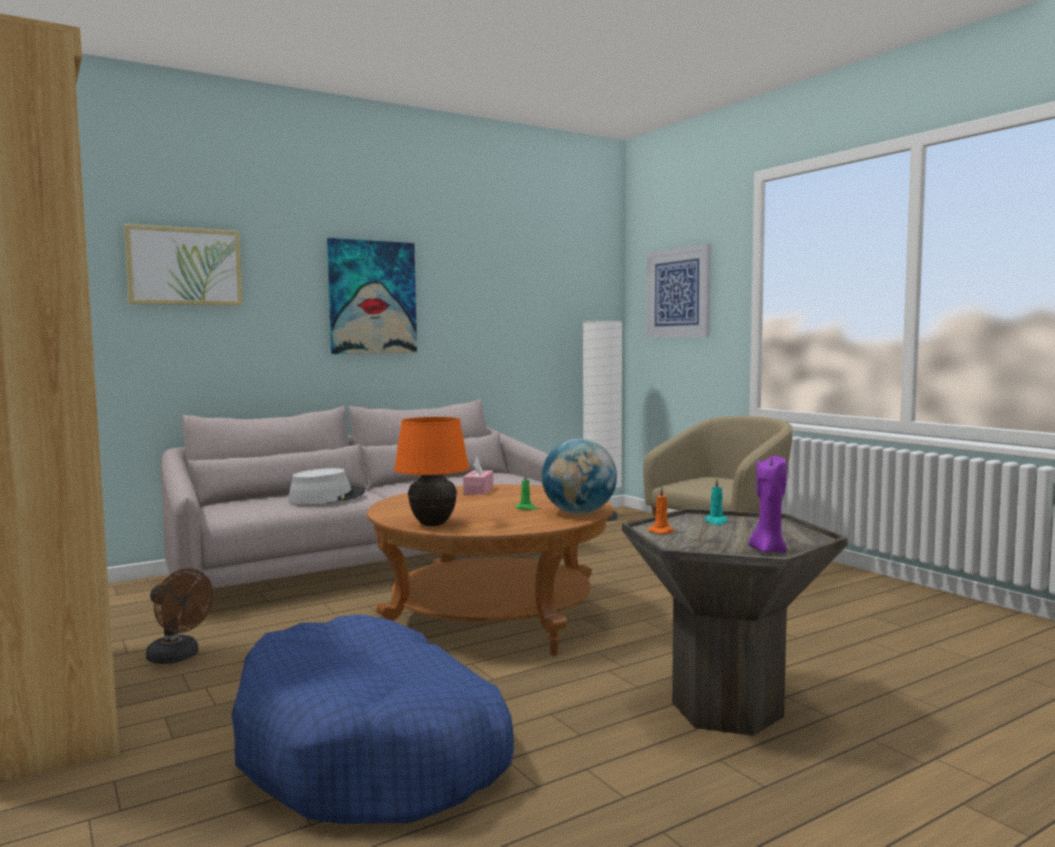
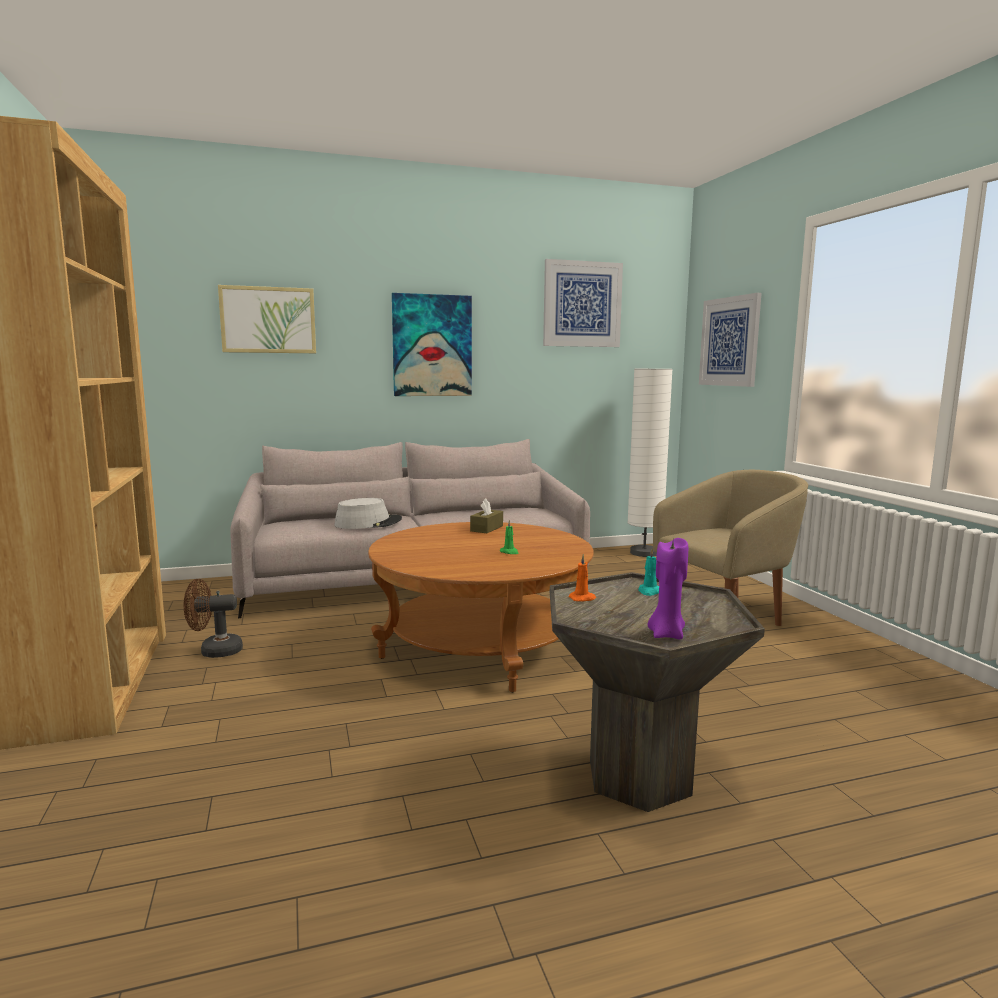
camera: 15 degrees right, 5 degrees up
(178, 657) = (214, 651): brown fan -> brown fan turned 120 degrees clockwise
(372, 751) = (298, 766): blue dog bed -> none
(433, 525) = (411, 563): orange table lamp -> none
(478, 490) = (486, 528): pink tissue box -> brown tissue box
(526, 254) = (582, 304): none -> picture
(579, 513) = (551, 562): globe -> none

